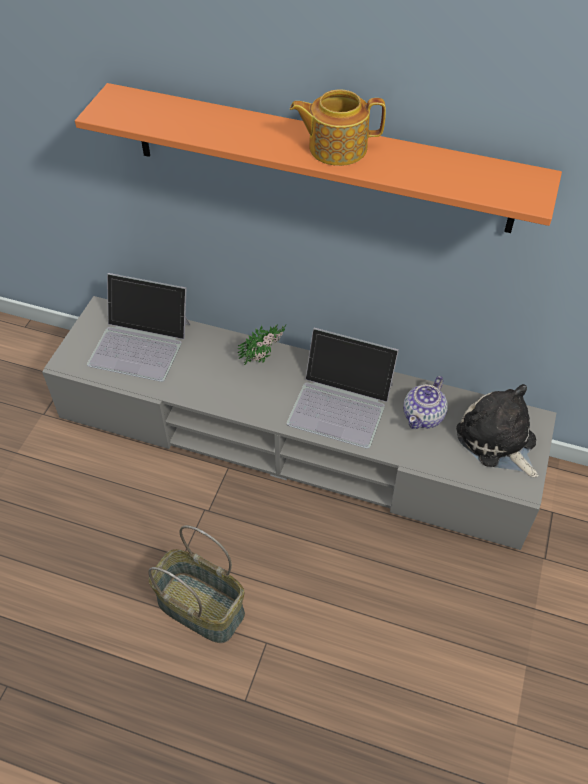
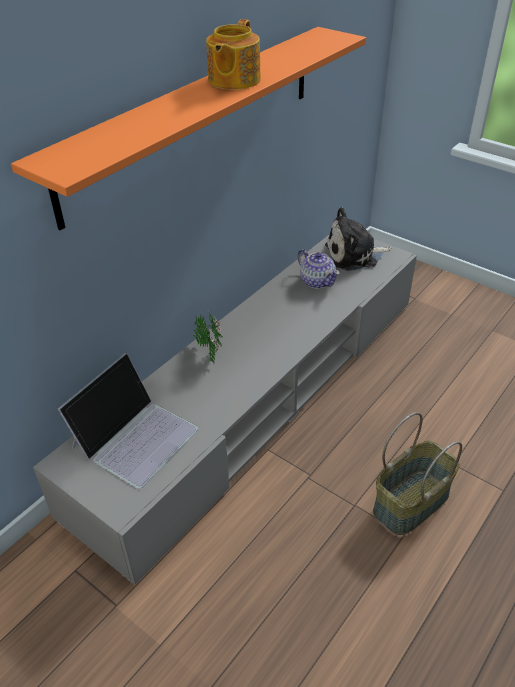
camera: 70 degrees left, 10 degrees down
(341, 403) = (284, 319): laptop -> none

